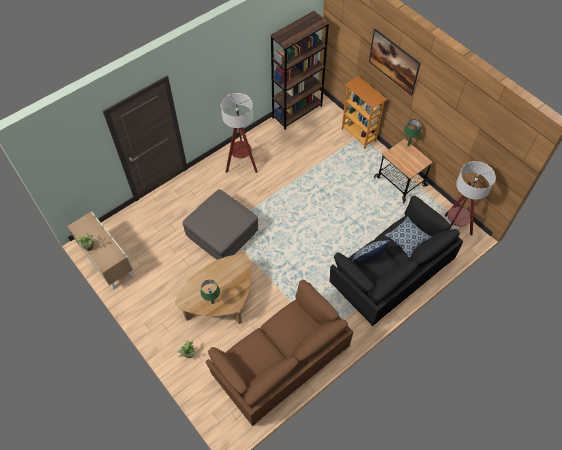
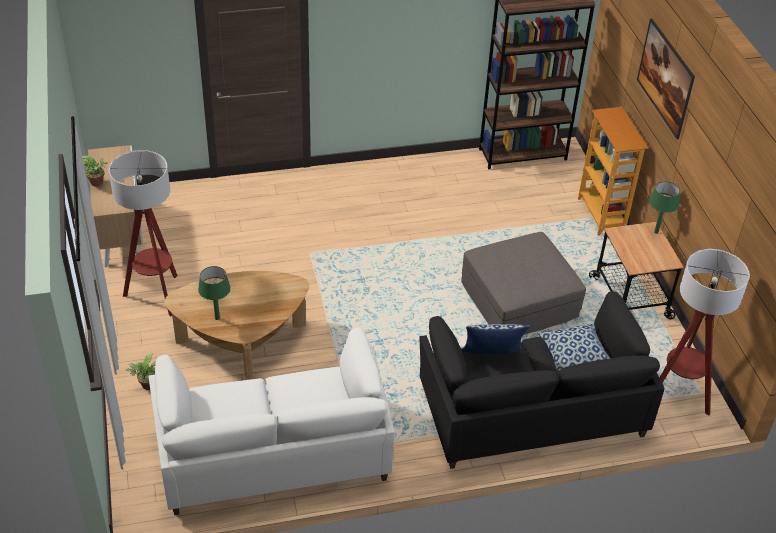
camera: 25 degrees right, 15 degrees down
(222, 232) = (305, 258): grey ottoman -> grey ottoman (519, 300)
(242, 165) = (392, 189): floor lamp -> floor lamp (157, 295)
(280, 361) = (273, 451): brown sofa -> white sofa

